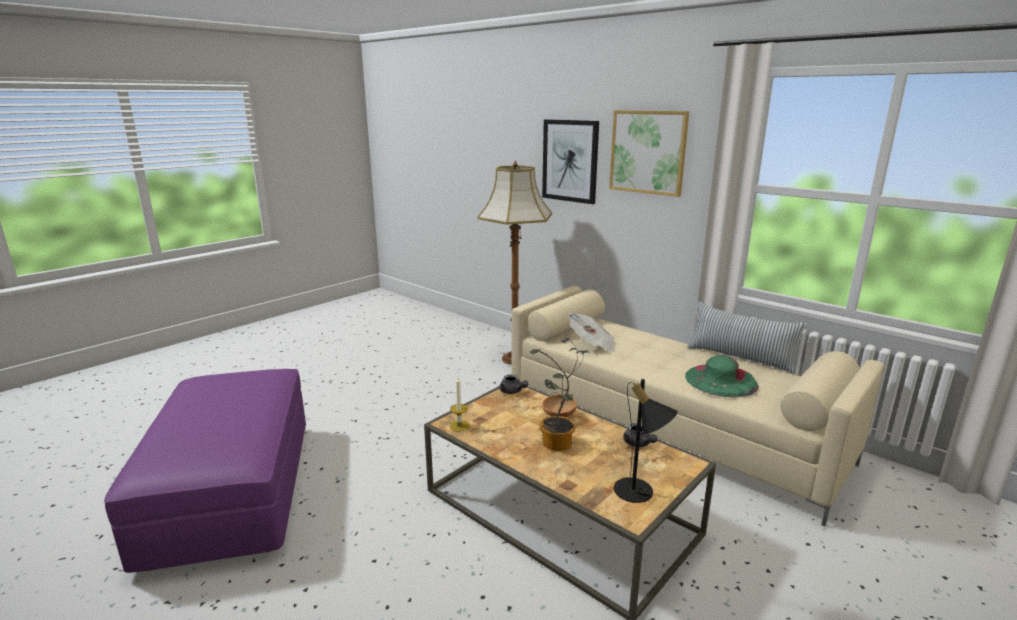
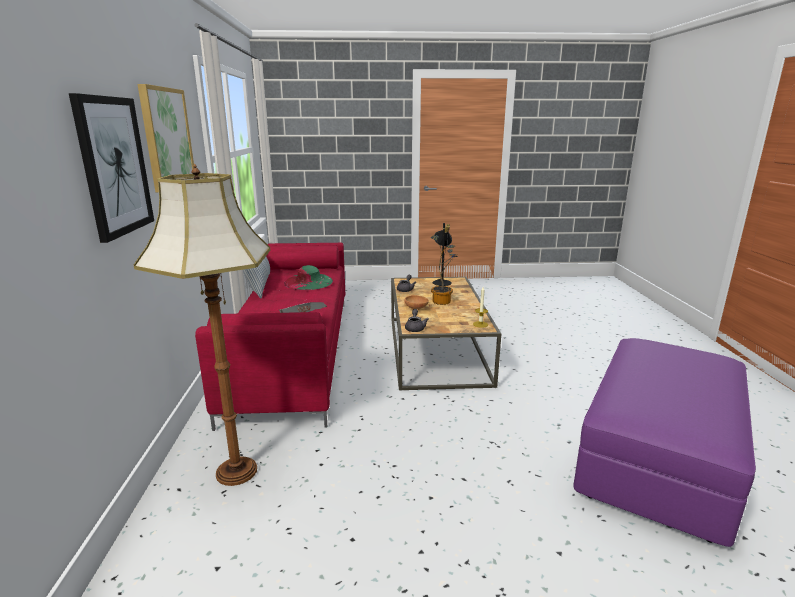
camera: 135 degrees left, 0 degrees up
(668, 425) = (294, 352): beige sofa -> red sofa

